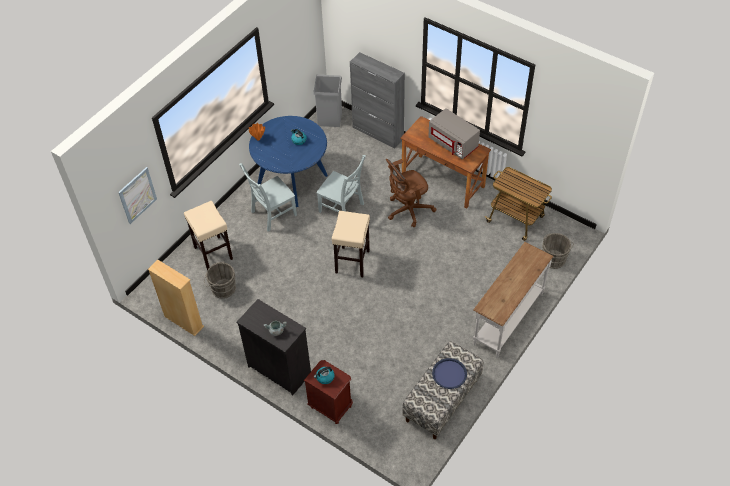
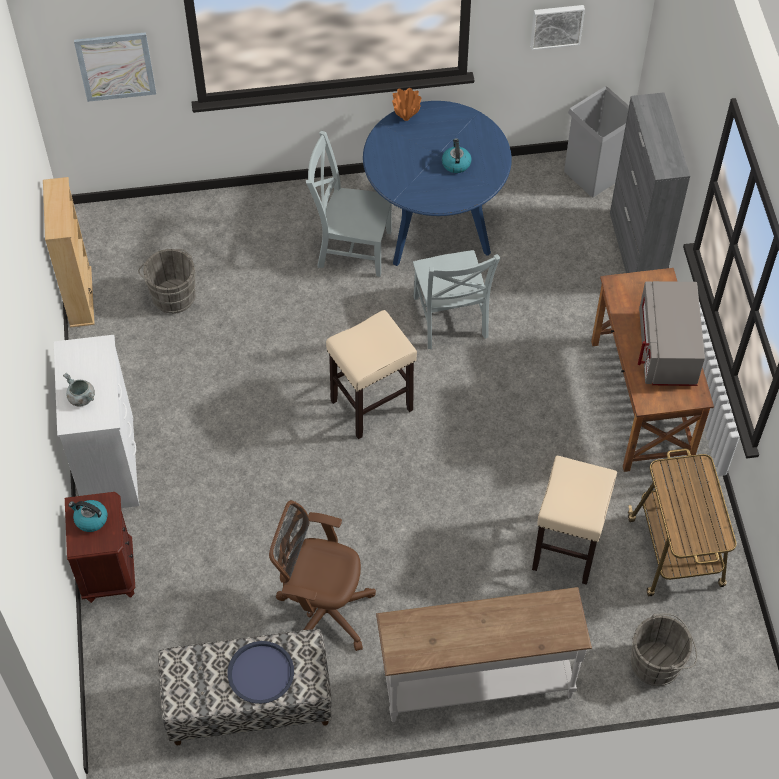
camera: 45 degrees right, 5 degrees up
(213, 253) = (218, 238): beige stool -> beige stool (567, 549)
(279, 369) = (110, 463): black dresser -> white dresser
(294, 55) = (556, 25): none -> picture
(407, 210) = (535, 400): brown office chair -> brown office chair (322, 608)

